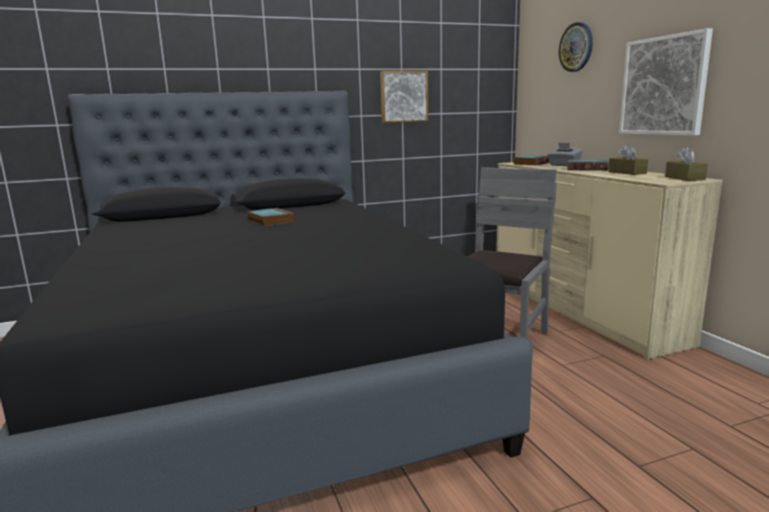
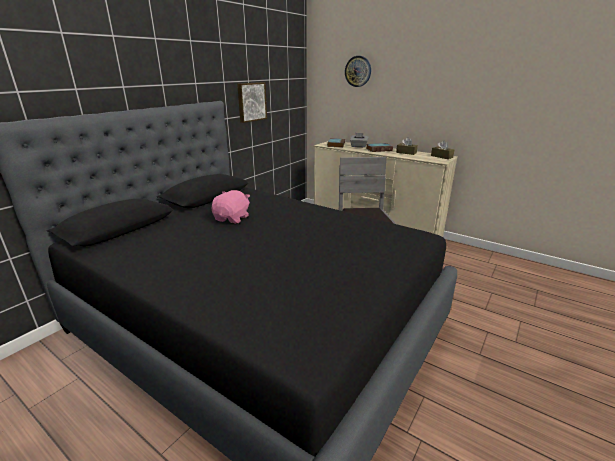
camera: 35 degrees left, 10 degrees up
(270, 221) = (232, 218): book -> pink plush toy
(663, 86) = (422, 103): picture -> none

